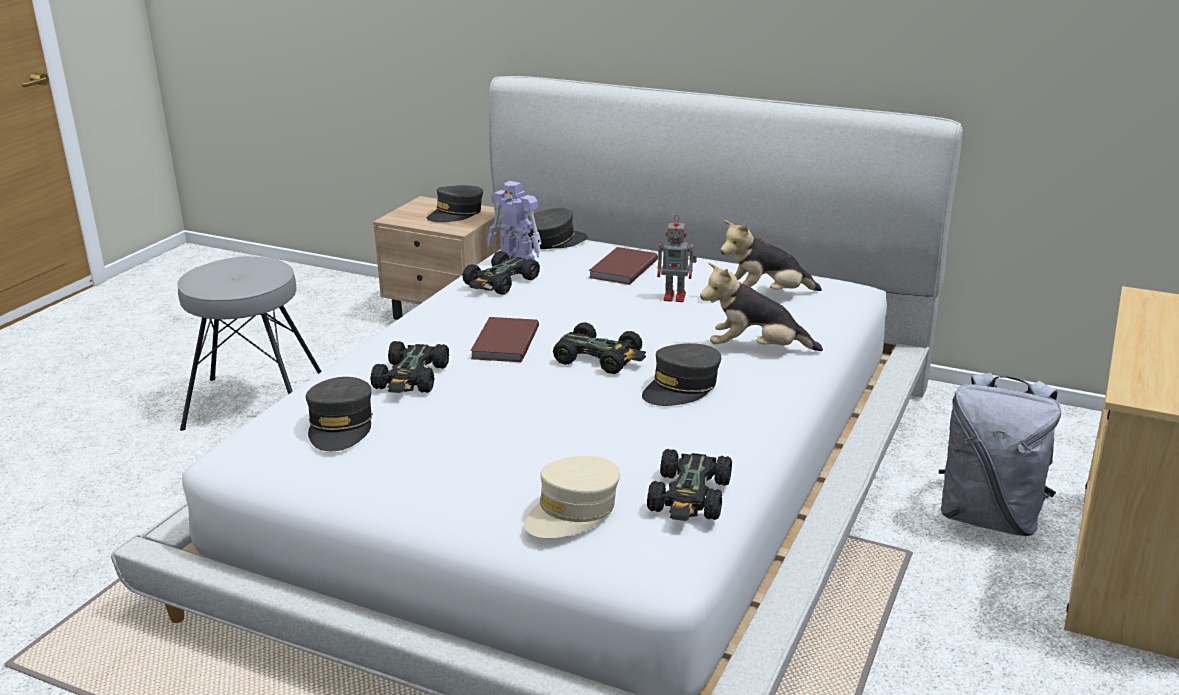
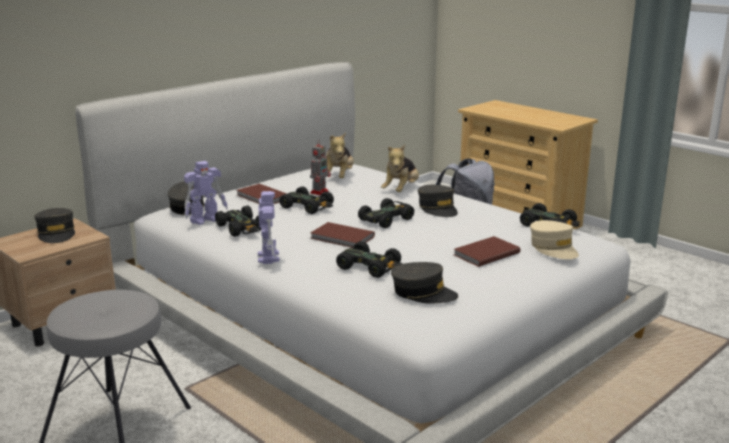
camera: 70 degrees left, 5 degrees down
(418, 315) = (268, 257): none -> toy robot
(508, 452) = (485, 254): none -> brown book
(608, 301) = (307, 207): none -> black toy car

